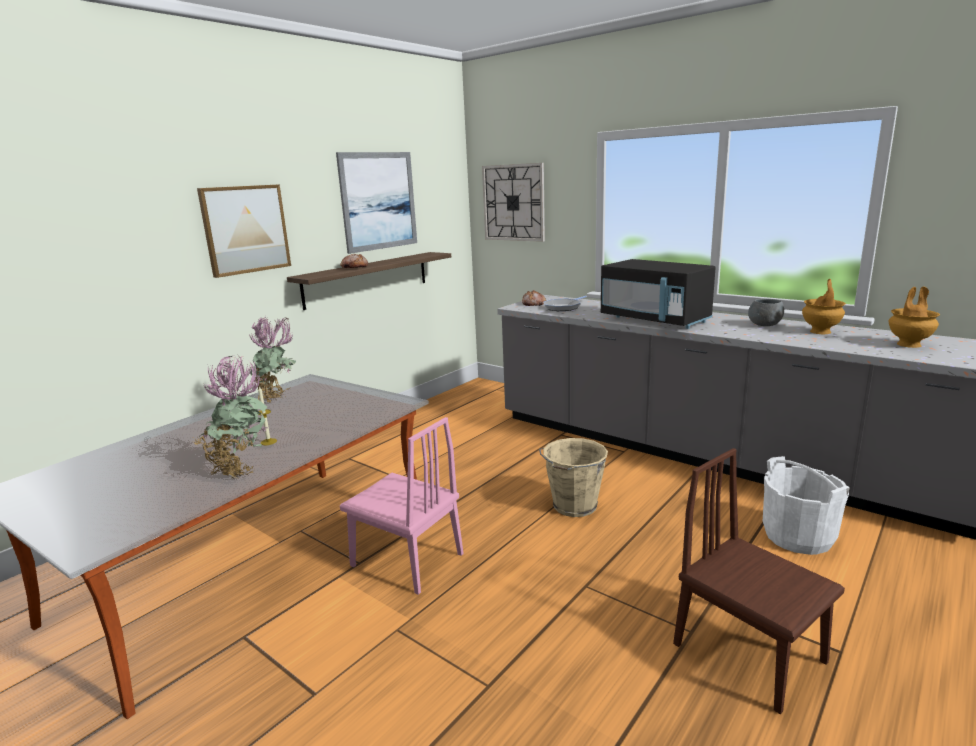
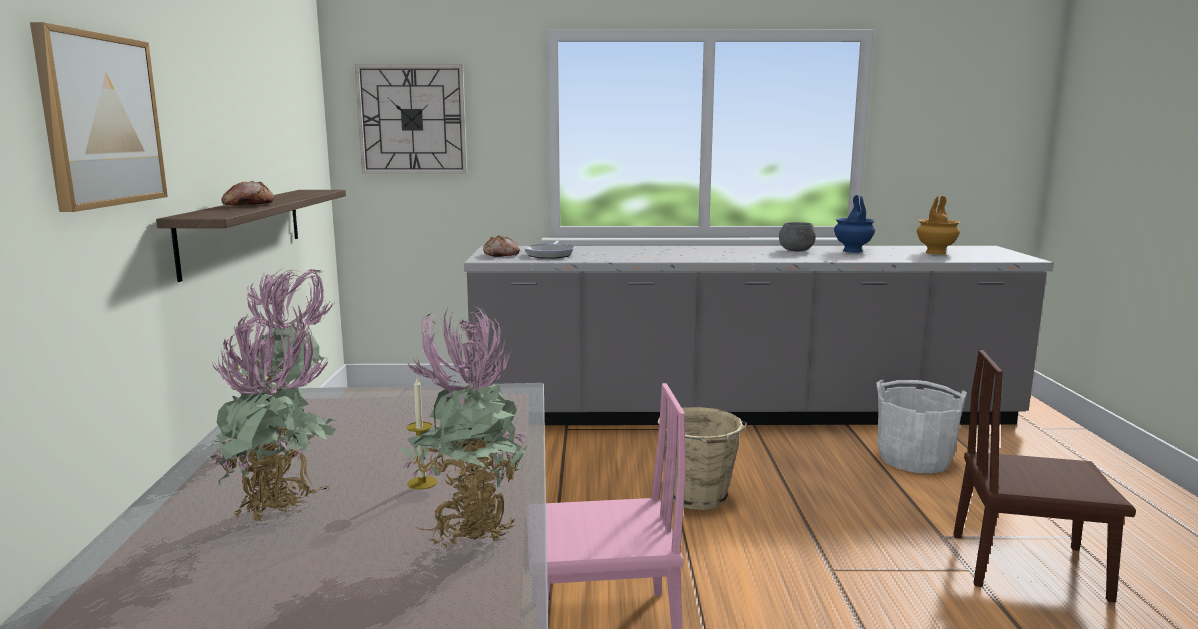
camera: 40 degrees left, 5 degrees down
(202, 441) = (283, 517): none -> potted plant
(378, 201) = (249, 98): picture -> none
(654, 320) = (687, 256): black microwave -> none
(820, 332) = (853, 251): brown vase -> blue vase

